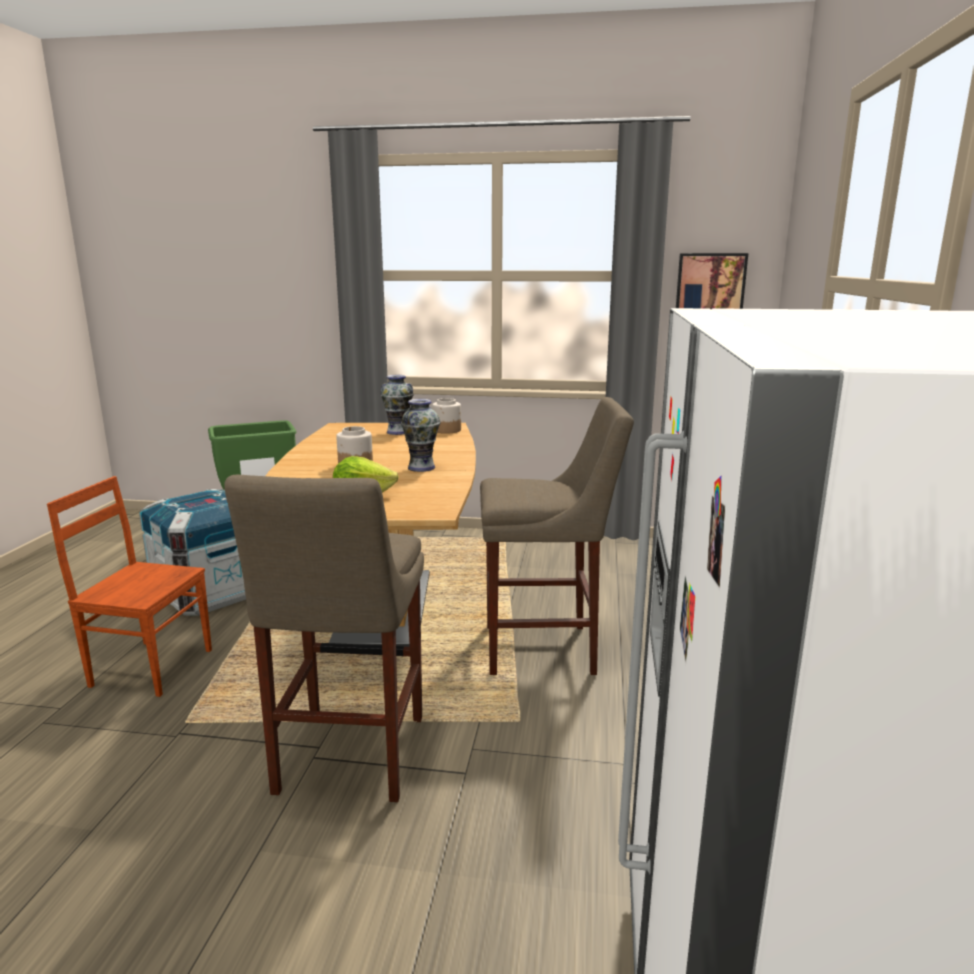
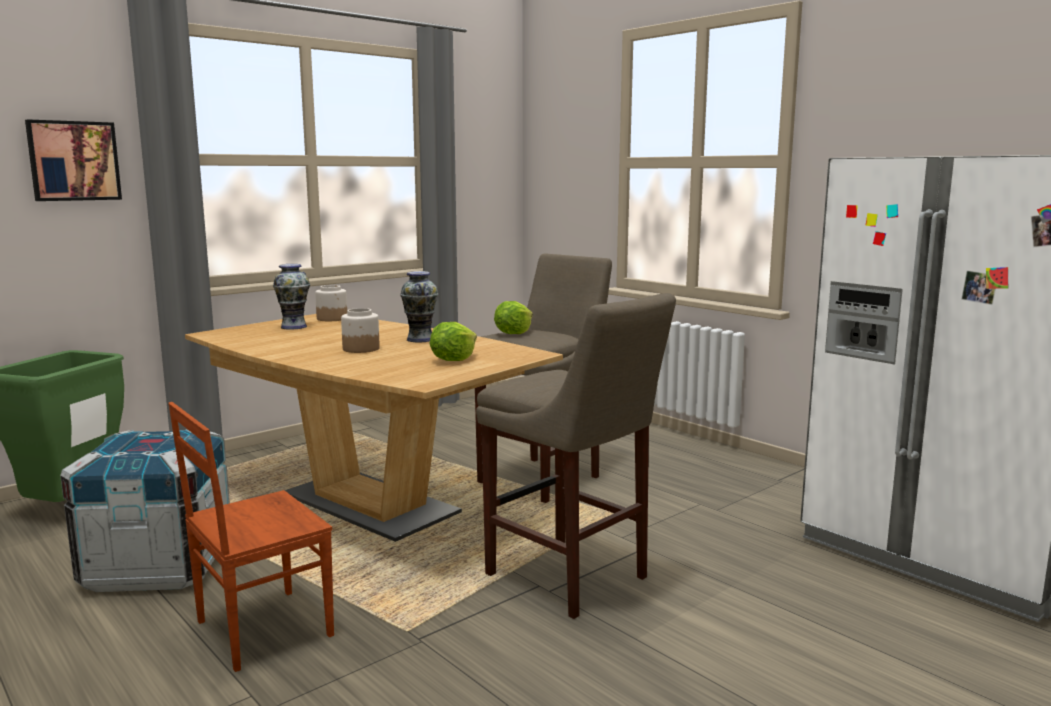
camera: 50 degrees left, 5 degrees down
(517, 483) = (513, 333): none -> lettuce
(710, 286) = (480, 171): picture -> picture (74, 161)

